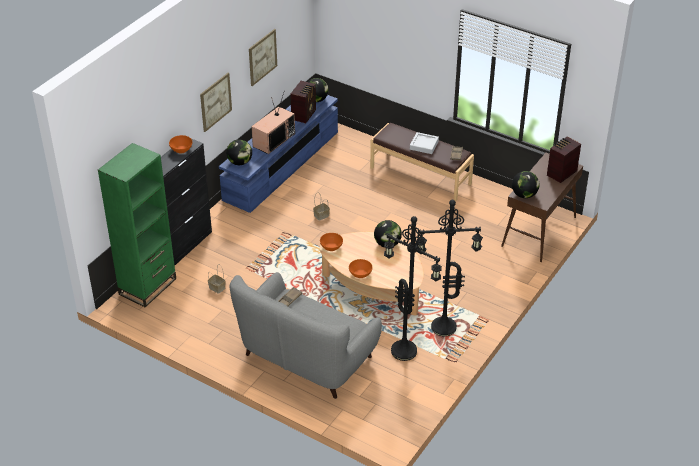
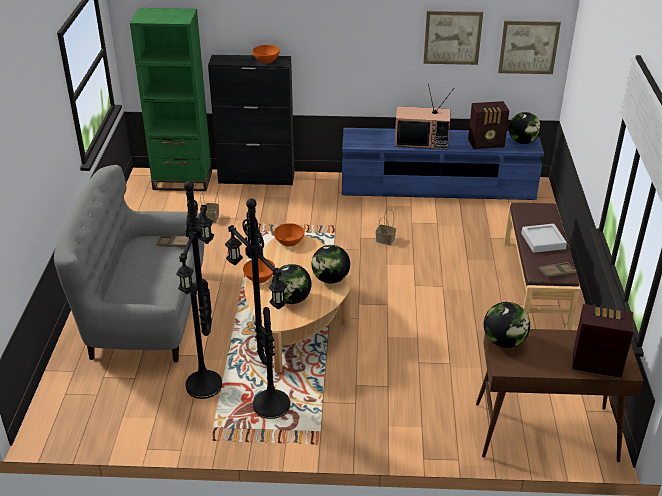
camera: 60 degrees right, 5 degrees down
(215, 102) = (353, 45): picture -> picture (528, 47)
(240, 162) = (362, 136): globe -> globe (292, 299)

